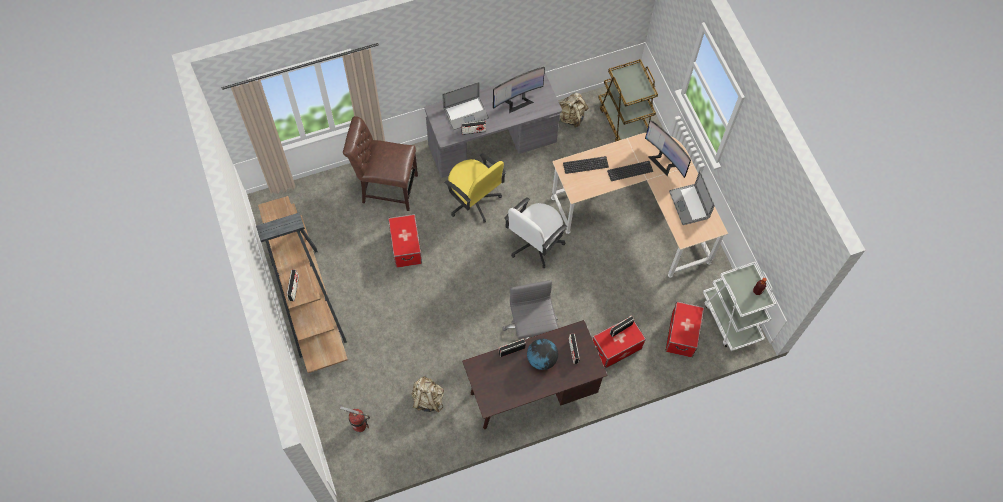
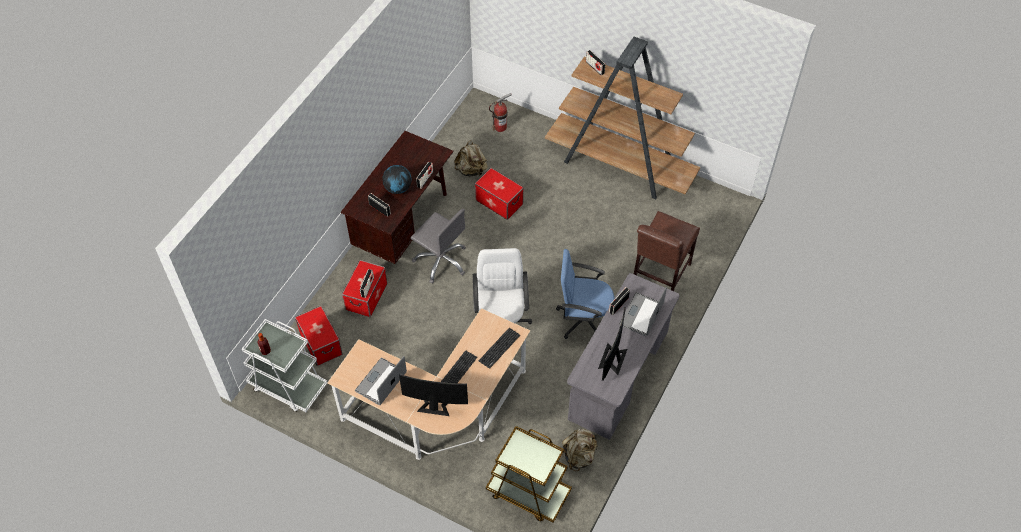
camera: 140 degrees right, 10 degrees down
(386, 188) = (659, 276): brown chair -> brown chair turned 150 degrees clockwise
(406, 247) = (595, 247): storage box -> storage box (499, 202)
(473, 200) = (583, 319): yellow office chair -> blue office chair
(689, 204) = (381, 382): laptop -> laptop turned 90 degrees counterclockwise

